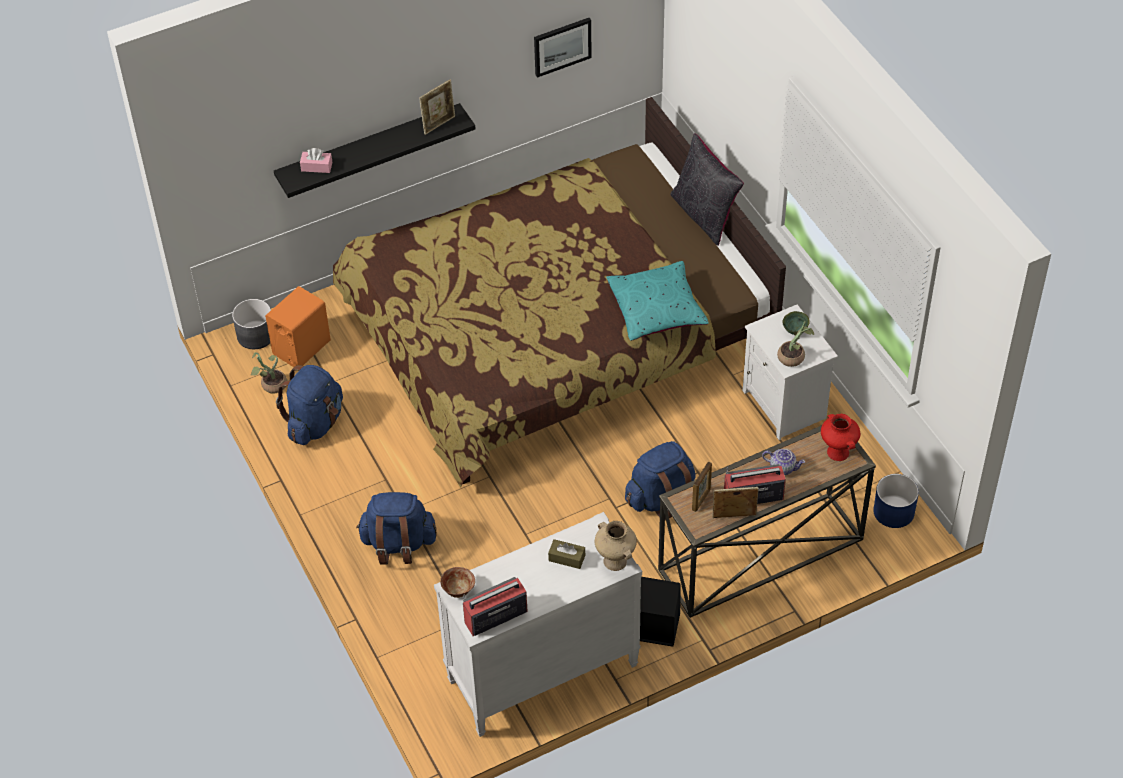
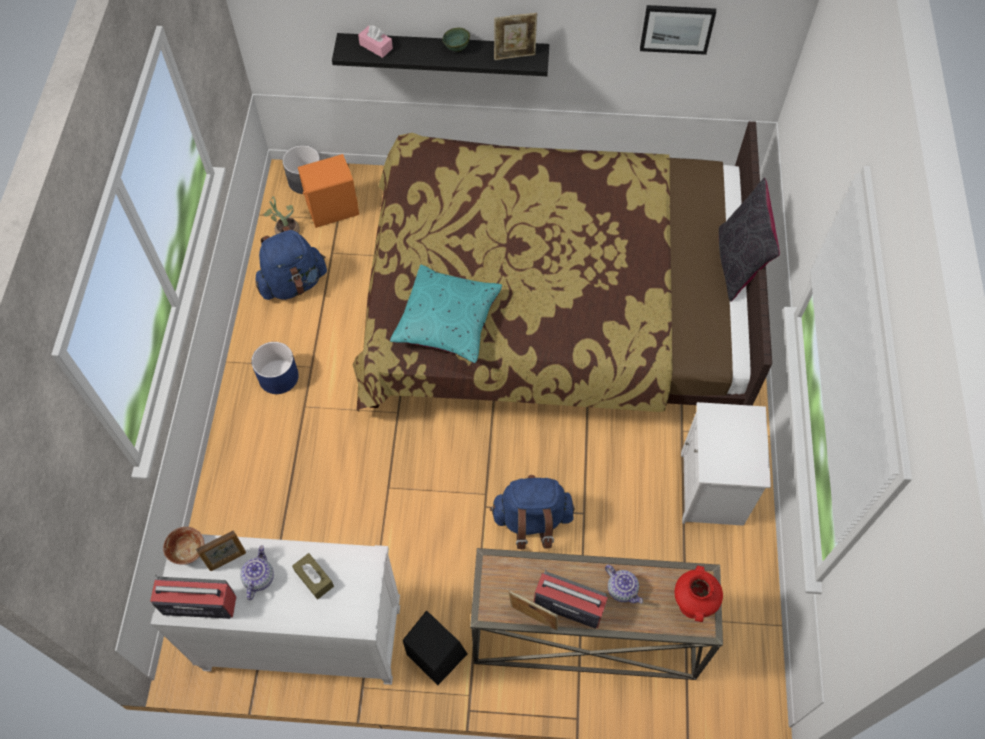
camera: 30 degrees right, 10 degrees up
(398, 544) = (277, 434): blue backpack -> none
(525, 578) = (259, 577): none -> teapot
(616, 561) = (358, 612): beige vase -> none
(656, 310) = (623, 339): turquoise pillow -> turquoise pillow (447, 321)
(701, 499) = (514, 578): picture frame -> picture frame (227, 560)
(794, 357) = (724, 463): potted plant -> none
(795, 331) = (744, 435): green bowl -> green bowl (457, 48)
(893, 511) = (746, 666): blue planter -> blue planter (278, 376)

